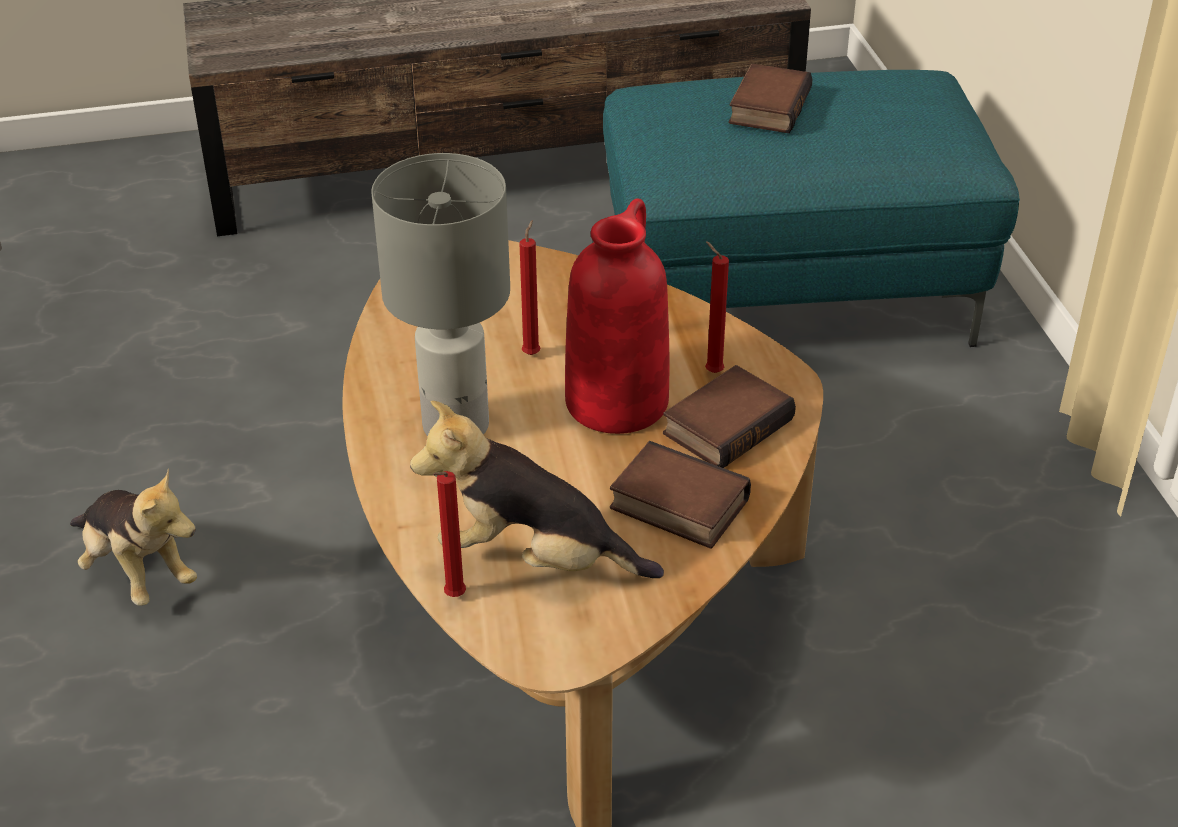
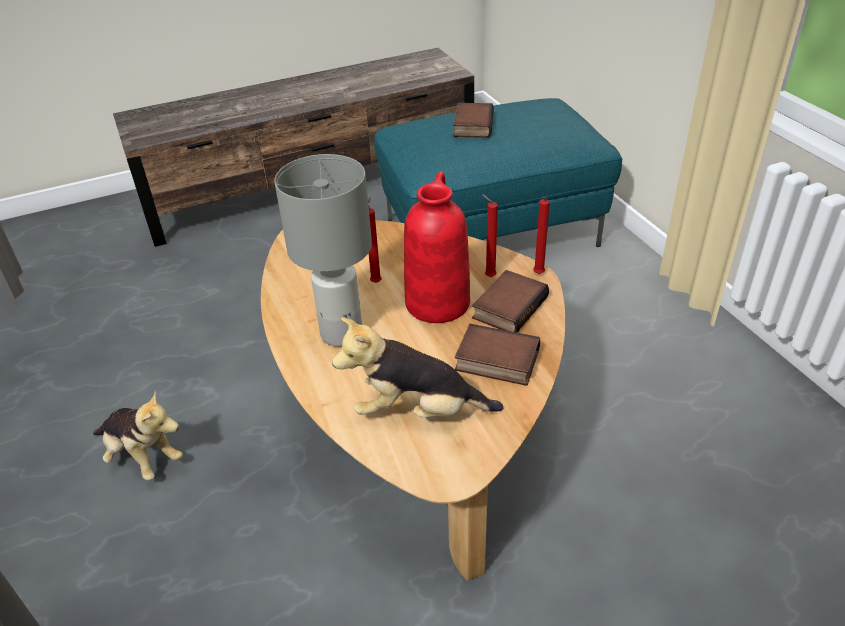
camera: 10 degrees left, 0 degrees up
(453, 598) = (371, 447): red candle -> red candle (538, 275)

